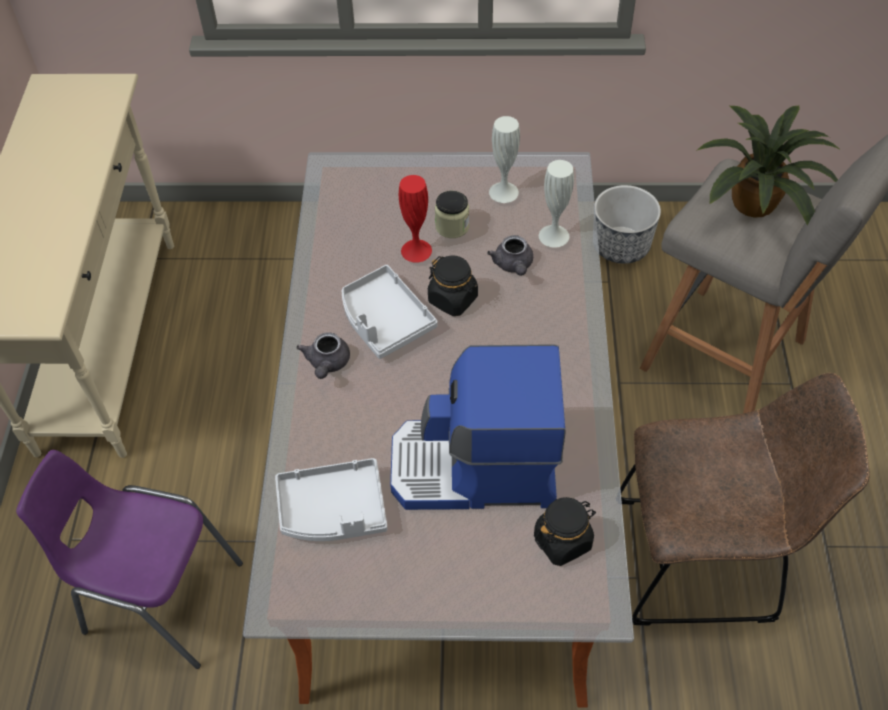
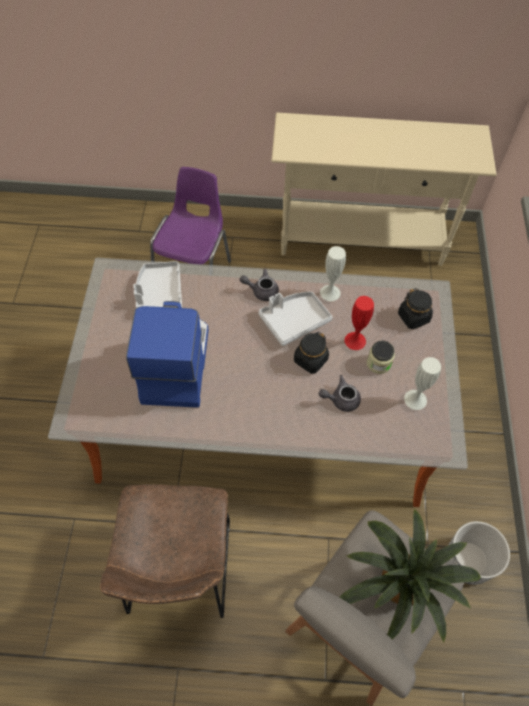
camera: 90 degrees right, 5 degrees up
(554, 236) = (370, 429): white vase -> white vase (330, 293)
(563, 541) = (117, 406): black jar -> black jar (413, 317)

